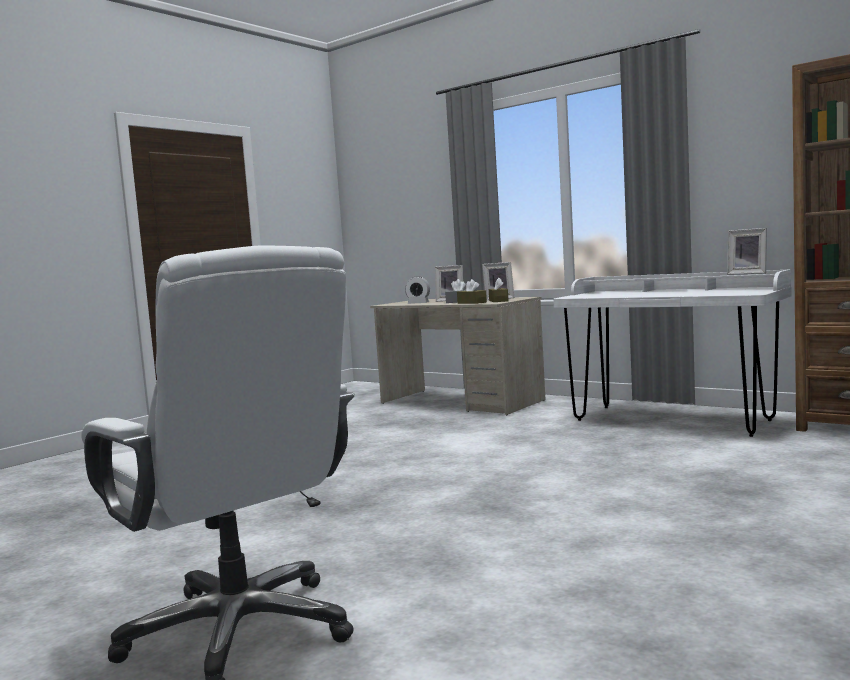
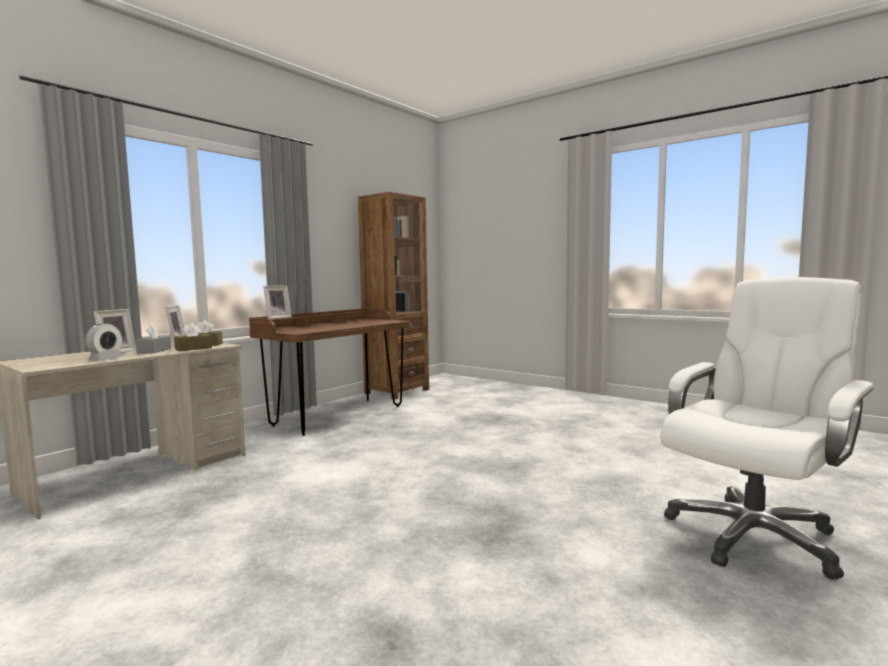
camera: 90 degrees left, 0 degrees up
(671, 420) = (339, 415): white desk -> brown desk
(748, 273) = (357, 311): picture frame -> picture frame (277, 318)

